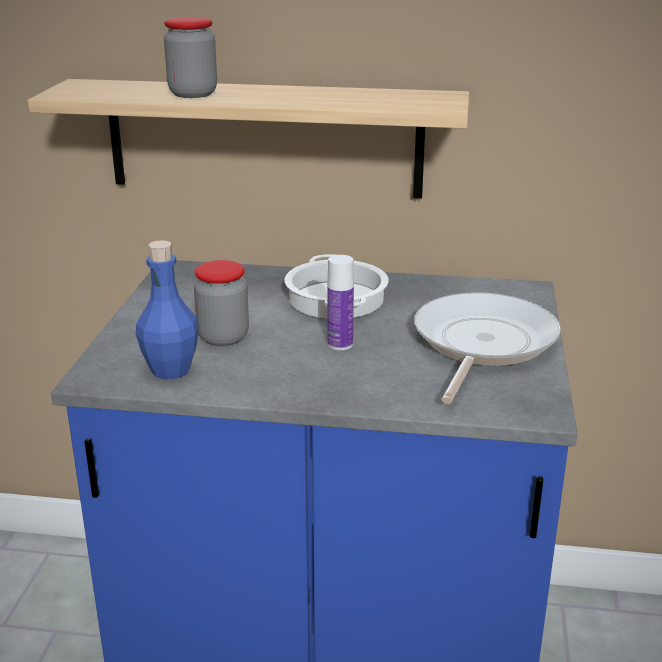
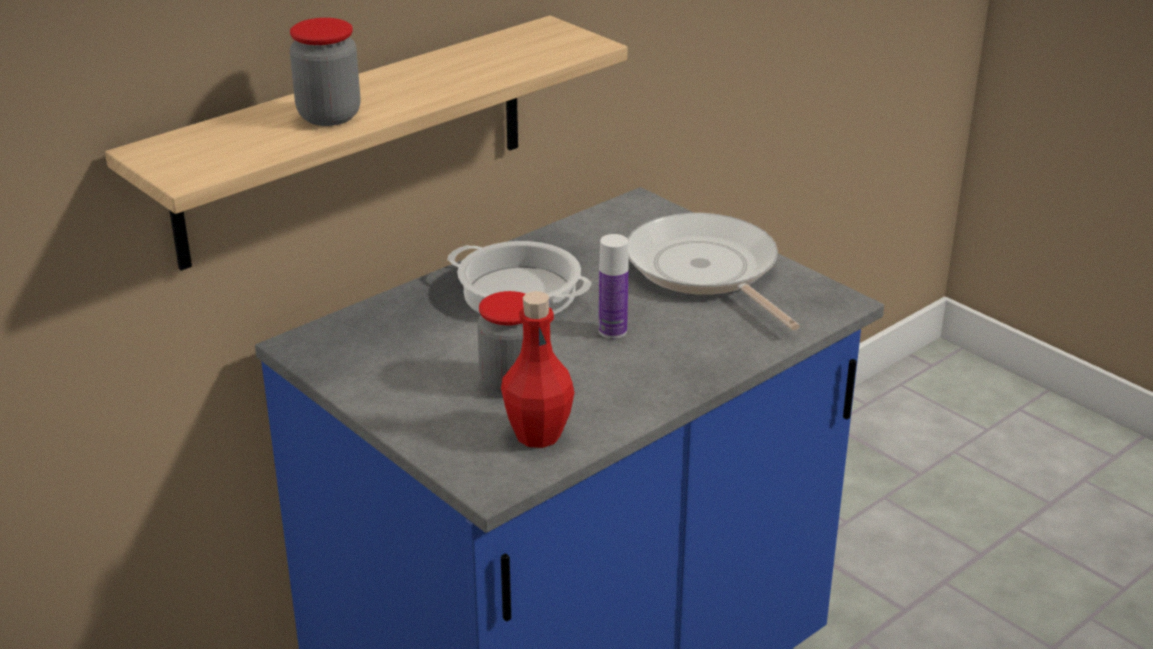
camera: 50 degrees left, 5 degrees up
(171, 370) = (538, 435): blue bottle -> red bottle

